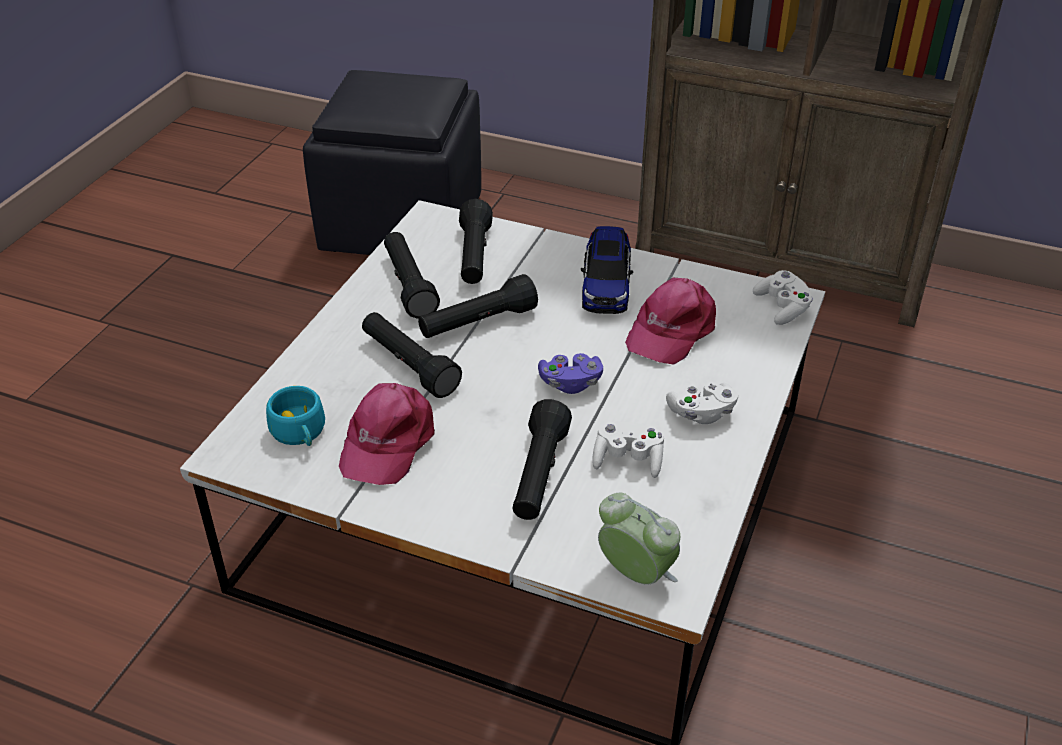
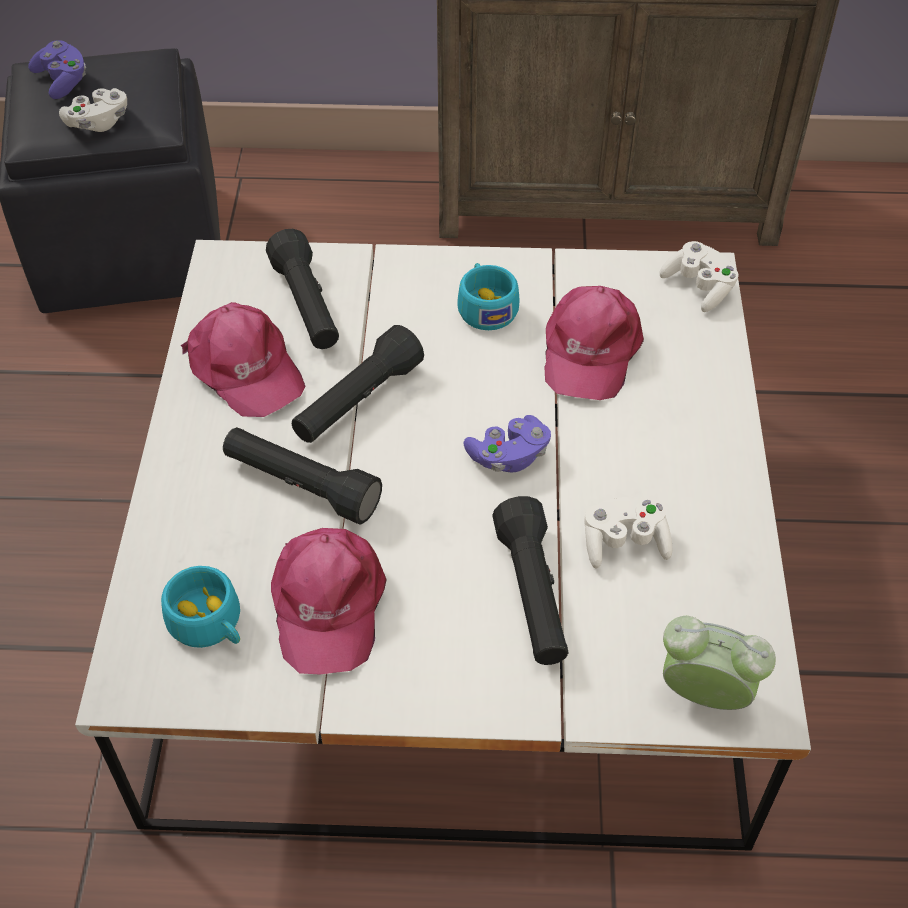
camera: 20 degrees left, 10 degrees up
(375, 84) = (63, 81): none -> purple game controller
(408, 285) = (244, 369): black flashlight -> pink cap
(606, 285) = (485, 307): toy car -> turquoise cup
(701, 413) = (676, 455): white game controller -> white game controller (98, 123)

